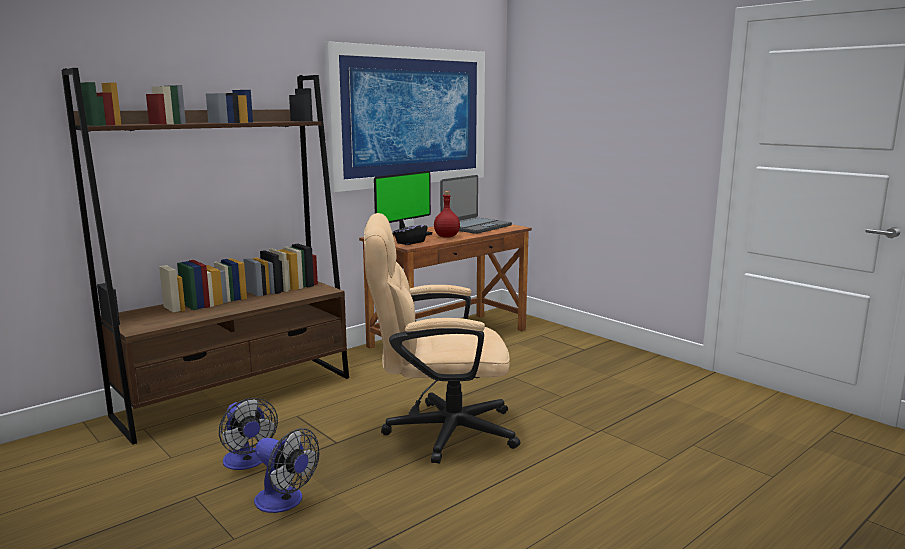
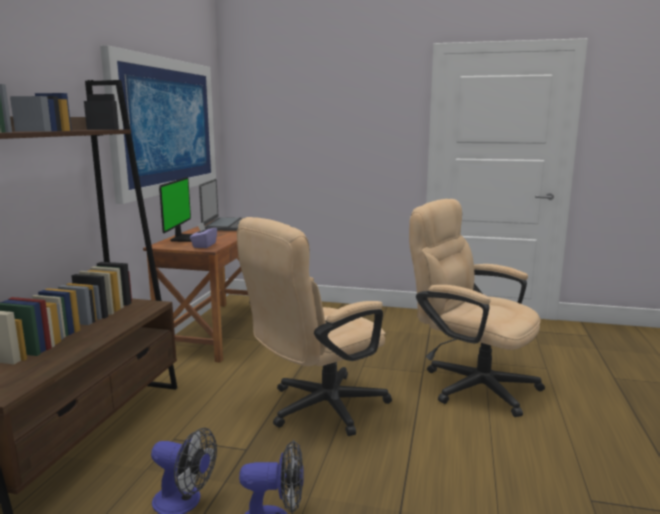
camera: 35 degrees left, 0 degrees up
(410, 242) = (204, 245): black tissue box -> purple tissue box
(447, 237) = (224, 236): red bottle -> none
(636, 460) = (470, 384): none -> beige office chair

